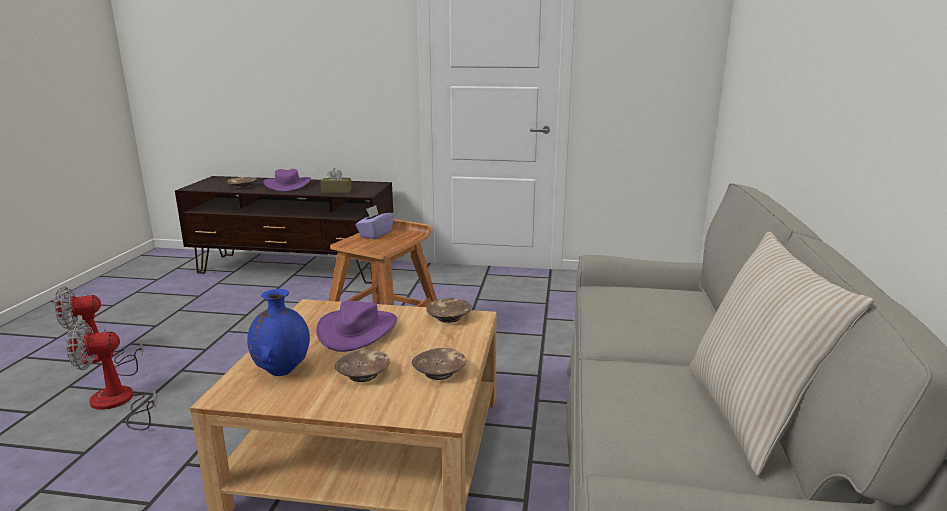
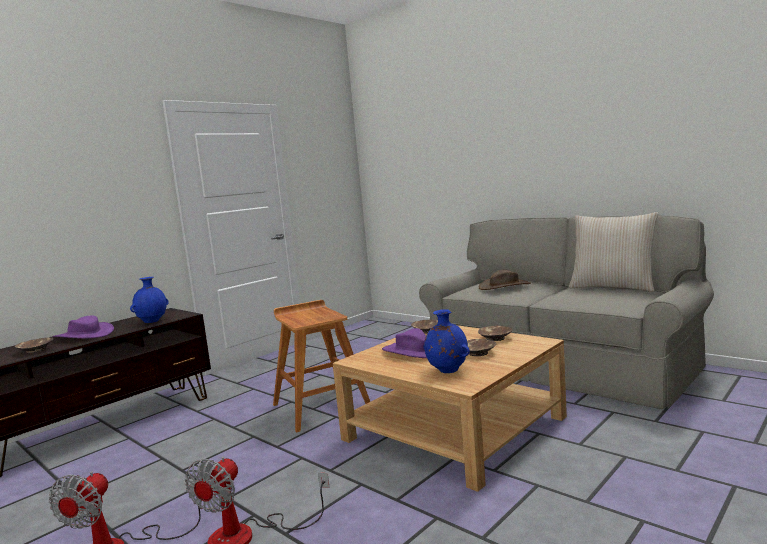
camera: 55 degrees left, 10 degrees down
(336, 191) = (152, 321): brown tissue box -> blue vase
(375, 234) = (297, 316): purple tissue box -> none
(652, 311) = (504, 286): none -> brown hat

